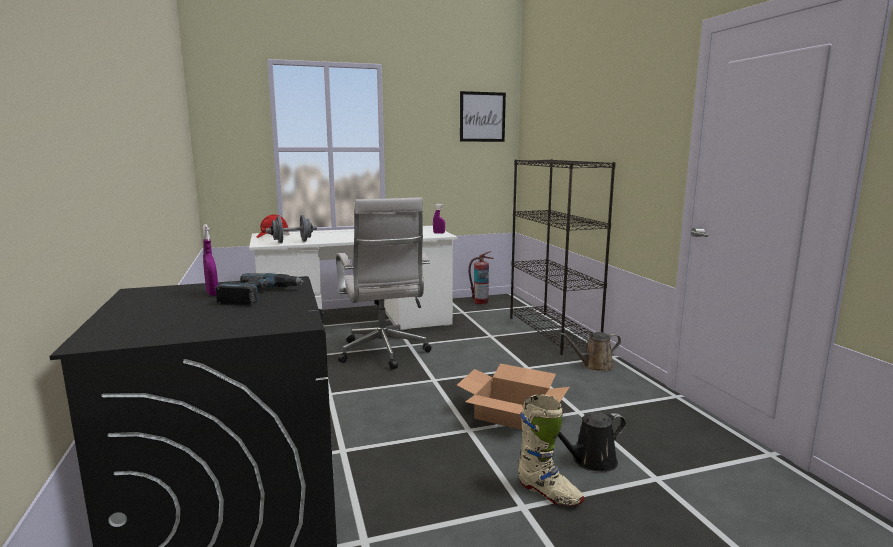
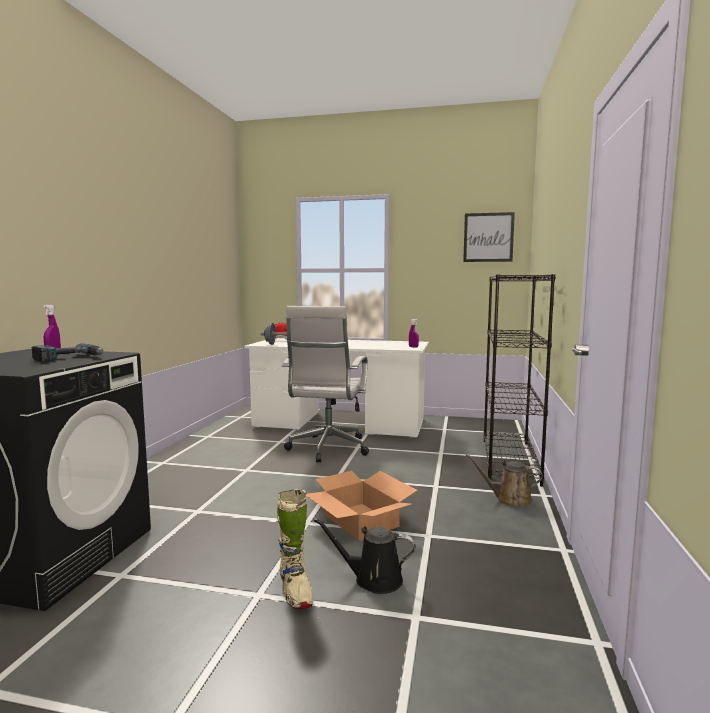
camera: 30 degrees right, 5 degrees down
(480, 302) = (474, 423): fire extinguisher -> none

